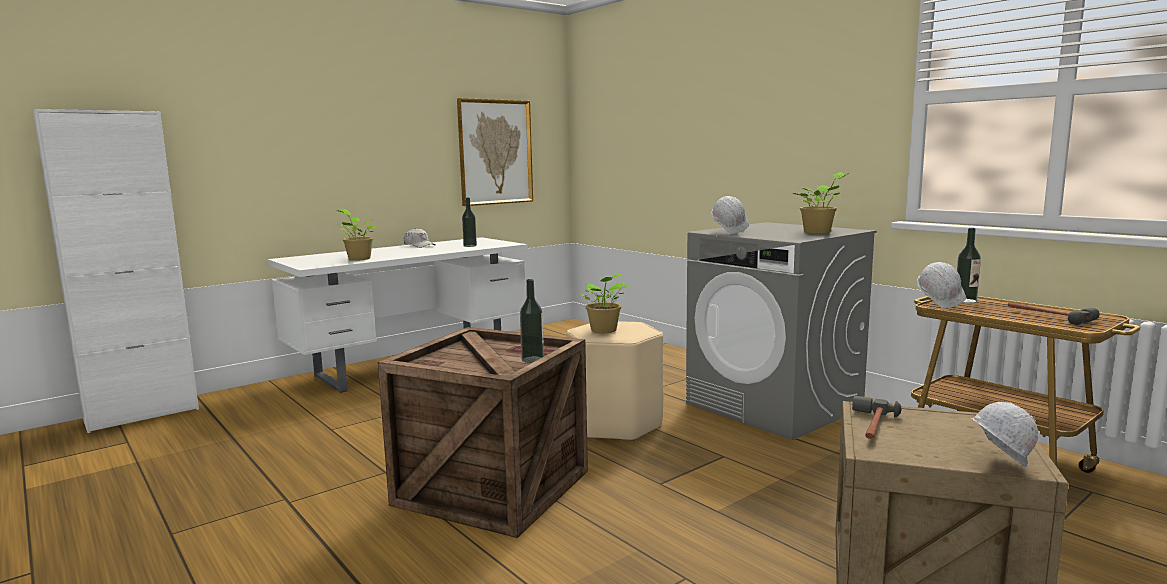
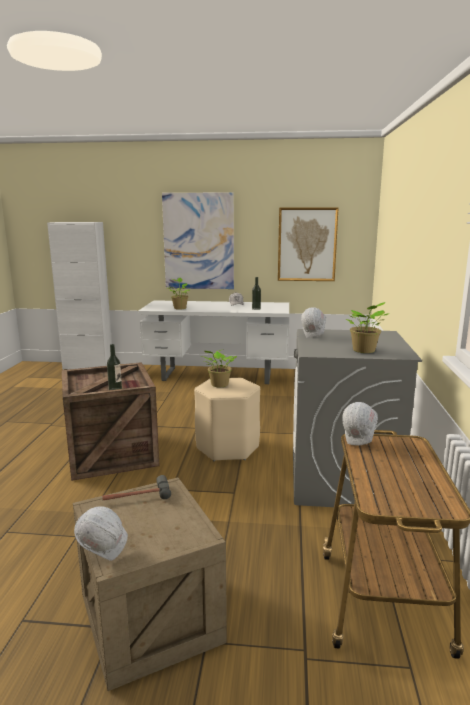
camera: 45 degrees right, 5 degrees up
(341, 150) = (198, 241): none -> picture
(965, 300) = (404, 445): bottle -> none
(1048, 316) = (401, 484): hammer -> none

